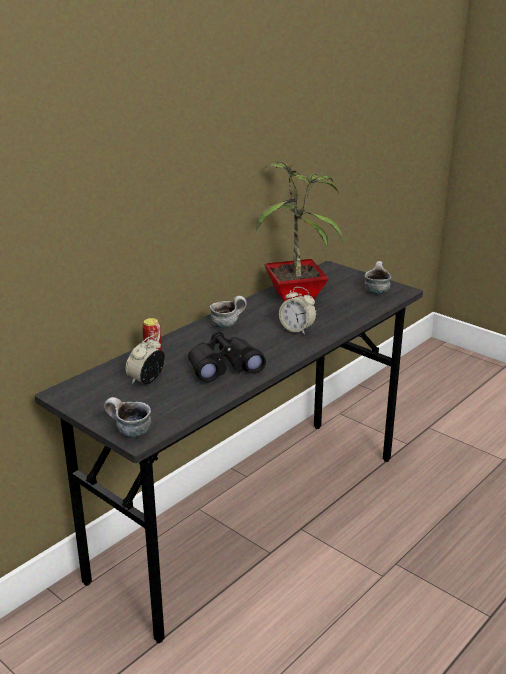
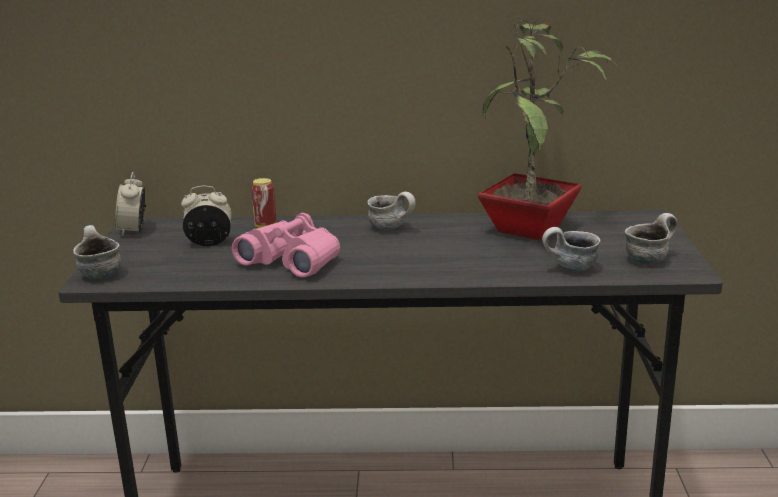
camera: 50 degrees right, 5 degrees down
(224, 367) = (292, 260): black binoculars -> pink binoculars
(297, 329) = (447, 259): alarm clock -> alarm clock (133, 230)
(358, 310) = (569, 269): none -> mug

